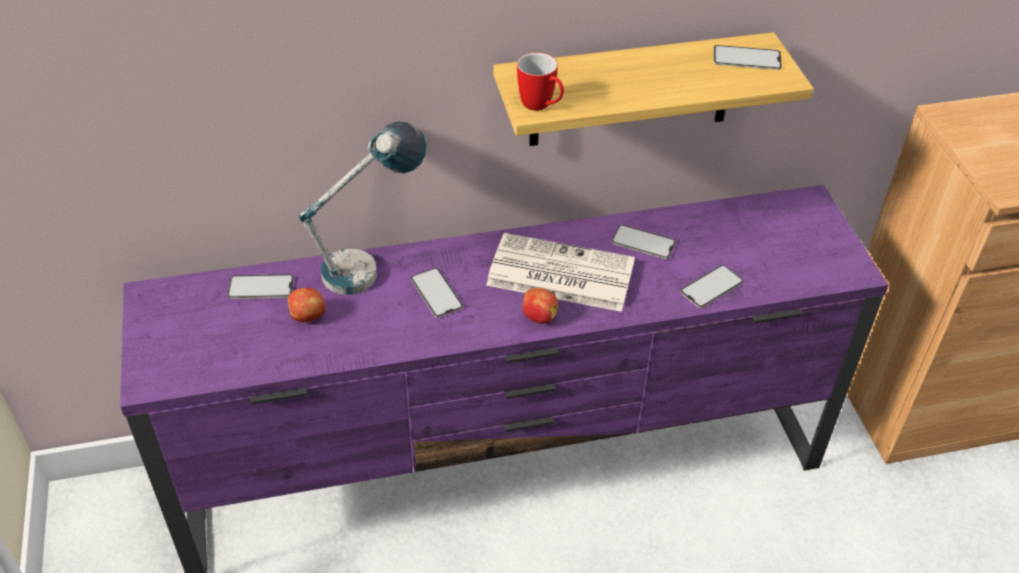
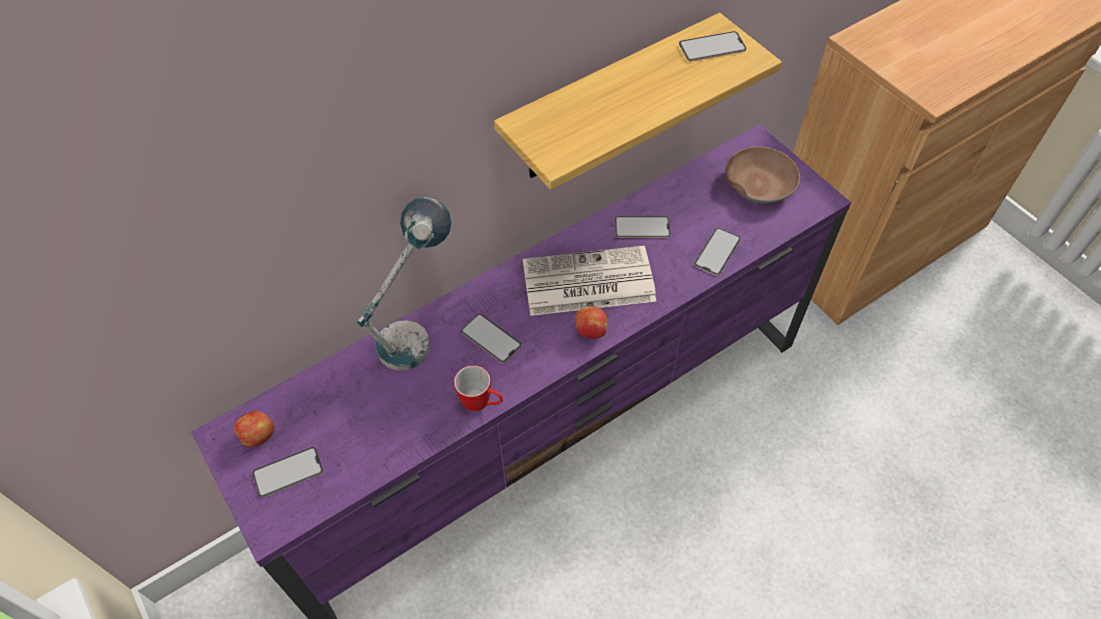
camera: 20 degrees left, 10 degrees up
(261, 287) = (327, 389): phone -> phone (288, 472)
(308, 316) = (387, 403): apple -> apple (259, 435)
(541, 107) = (563, 154): mug -> mug (482, 404)
(792, 238) = (758, 183): none -> brown bowl

